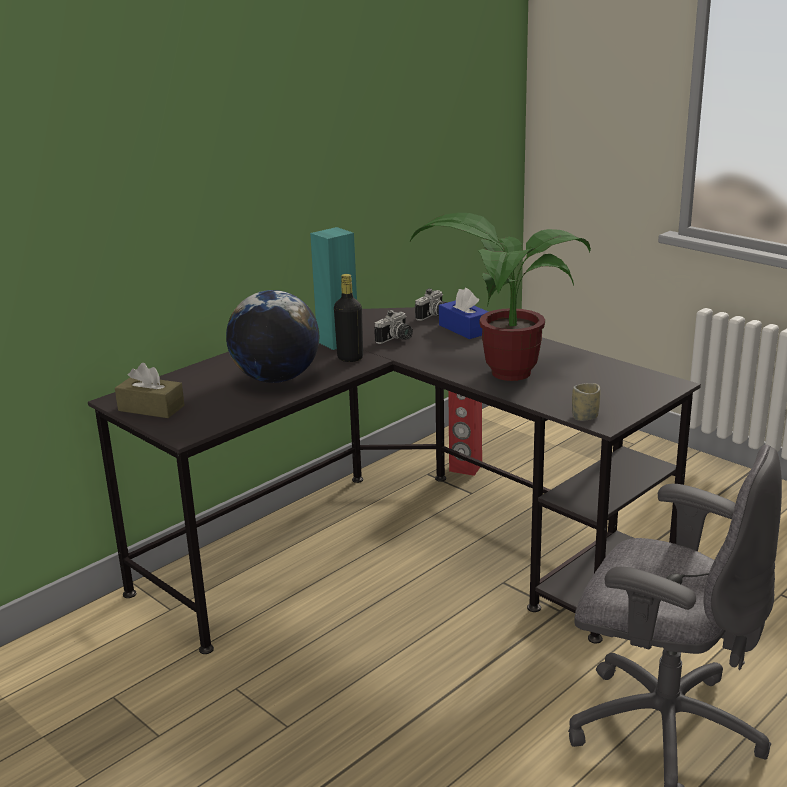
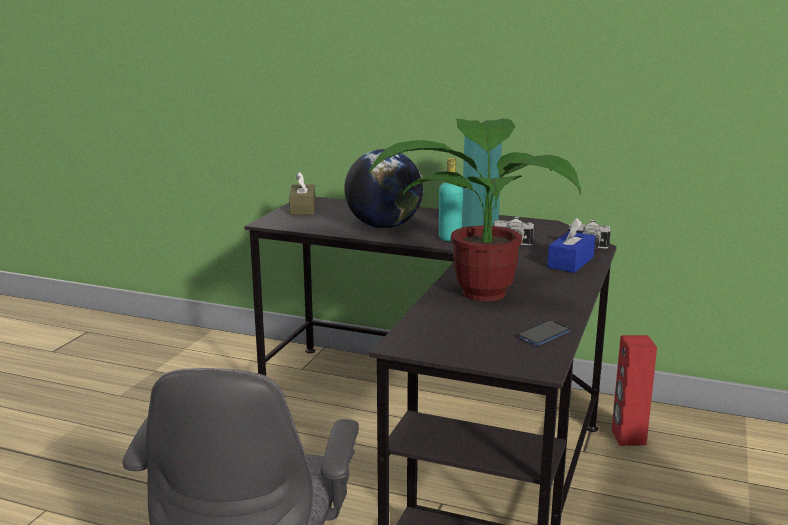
camera: 65 degrees right, 5 degrees down
(350, 358) = (449, 238): black bottle -> turquoise bottle
(585, 417) = (407, 335): cup -> none
(612, 370) = (543, 334): none -> phone

